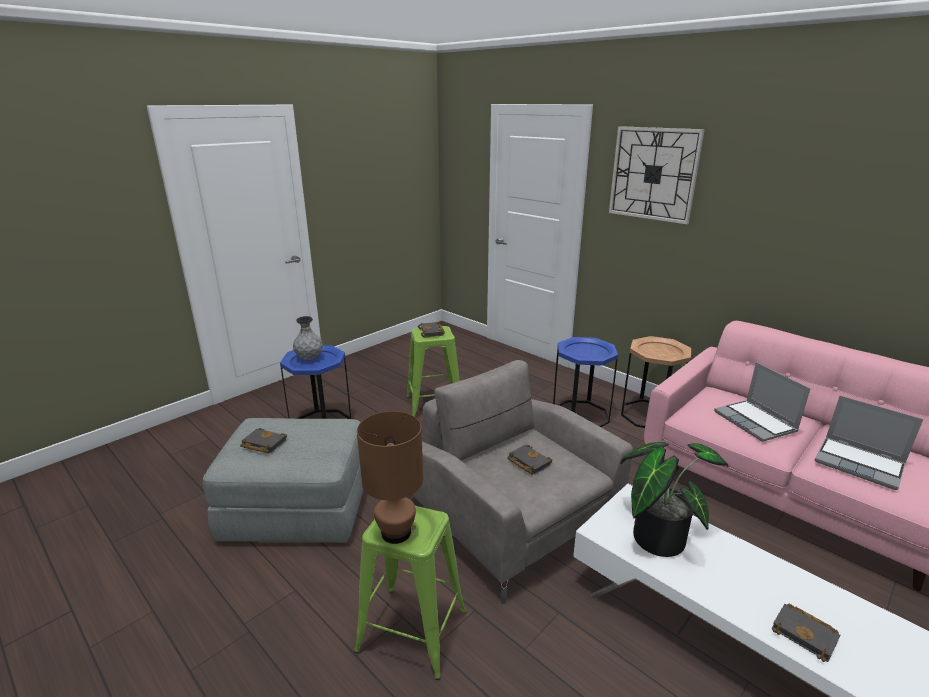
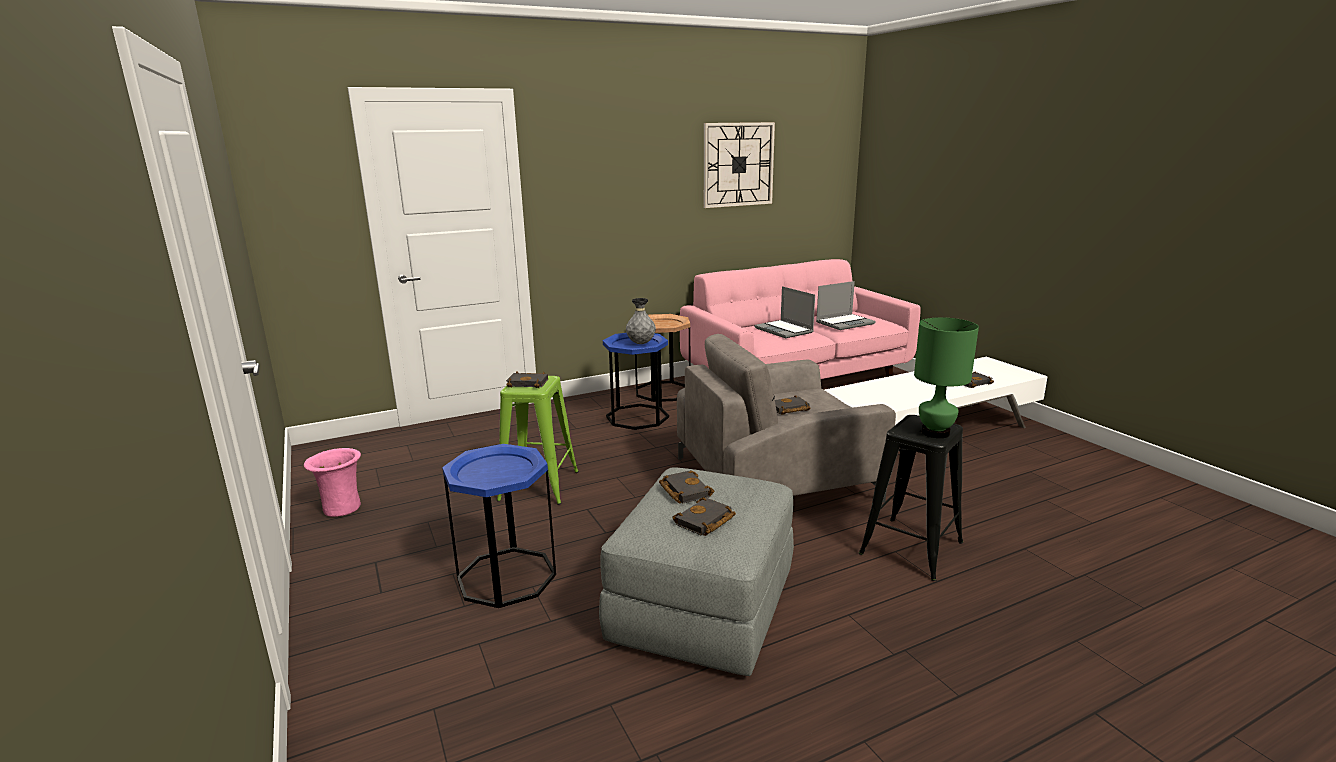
camera: 70 degrees left, 5 degrees down
(308, 428) = (683, 491): none -> black book
(309, 359) = (486, 473): grey vase -> grey vase (641, 343)
(379, 356) = (341, 508): none -> pink vase
(397, 532) = (935, 432): brown table lamp -> green table lamp
(411, 630) = (910, 548): green stool -> black stool
(653, 174) = (597, 158): wall clock -> wall clock (738, 164)
(657, 534) = (882, 394): potted plant -> none
(756, 422) = (784, 330): laptop -> laptop turned 60 degrees clockwise

